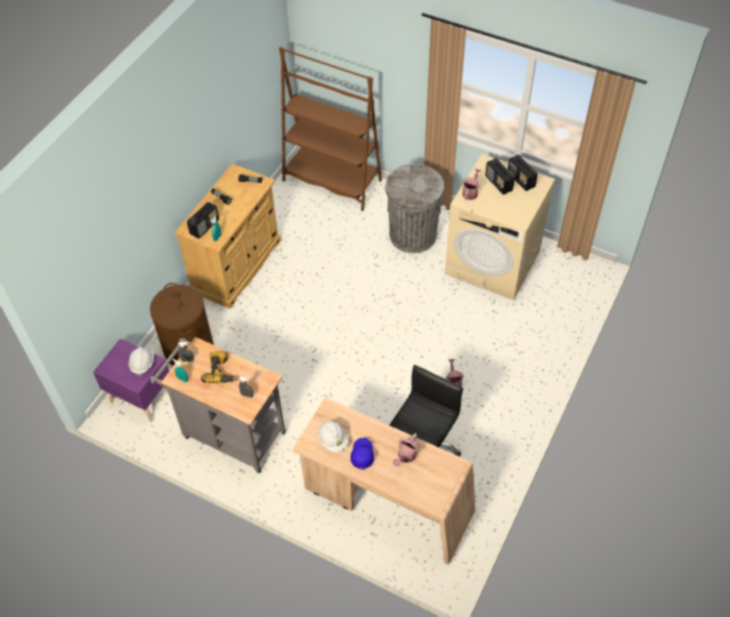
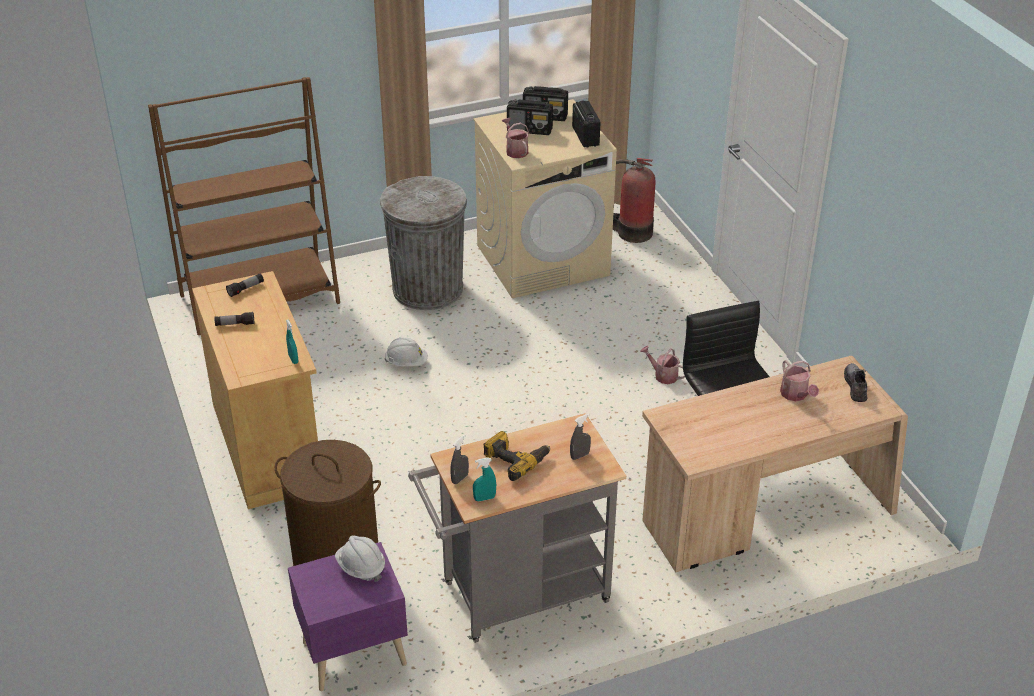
camera: 50 degrees left, 15 degrees down
(205, 226) = (259, 360): radio -> radio (585, 136)
(333, 440) = (712, 436): white hard hat -> white hard hat (406, 363)
(362, 455) = (759, 425): blue cap -> none
(443, 480) = (855, 386): none -> grey shoe
(566, 282) = (632, 232): none -> fire extinguisher

